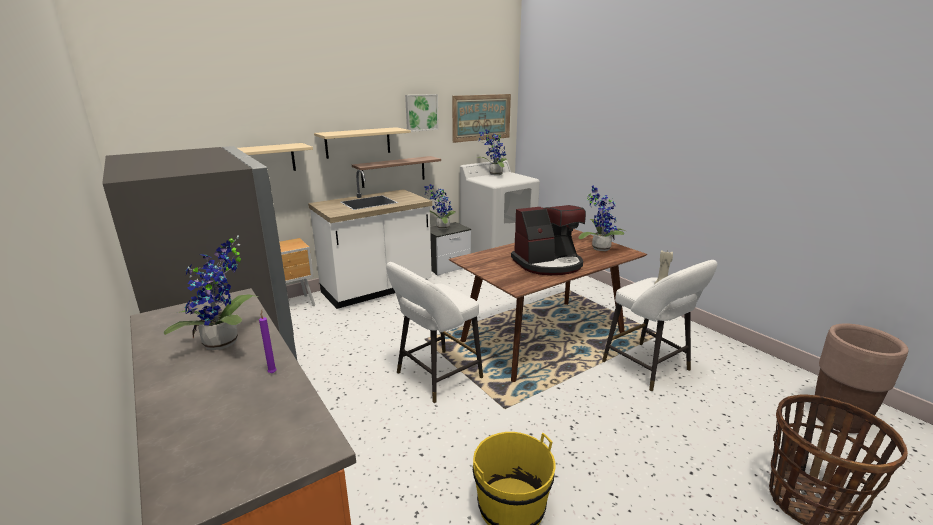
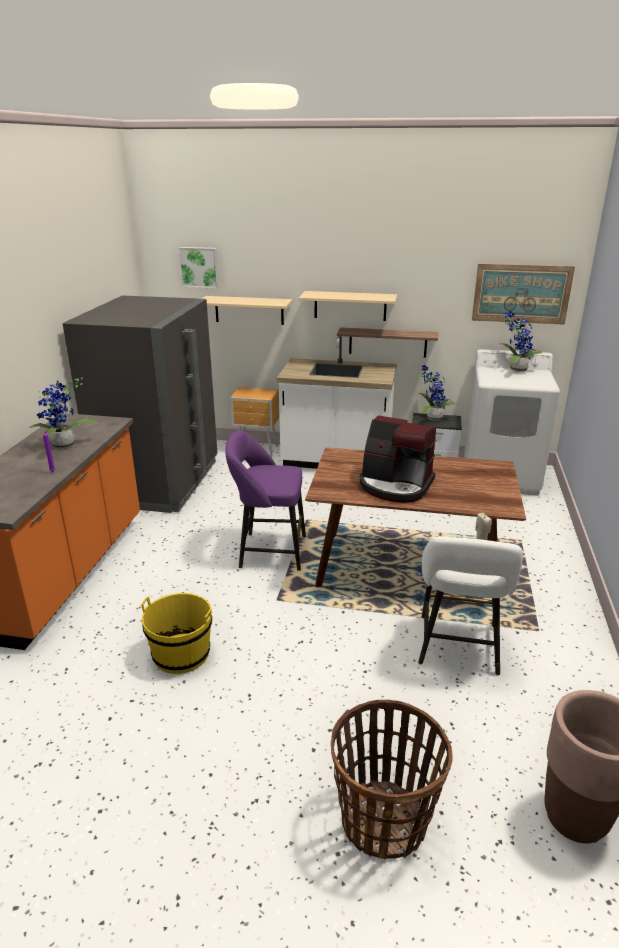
camera: 45 degrees right, 5 degrees up
(421, 112) = (431, 280): picture -> picture (199, 267)
(435, 377) = (268, 551): white stool -> purple stool
(599, 248) = (486, 491): potted plant -> none

